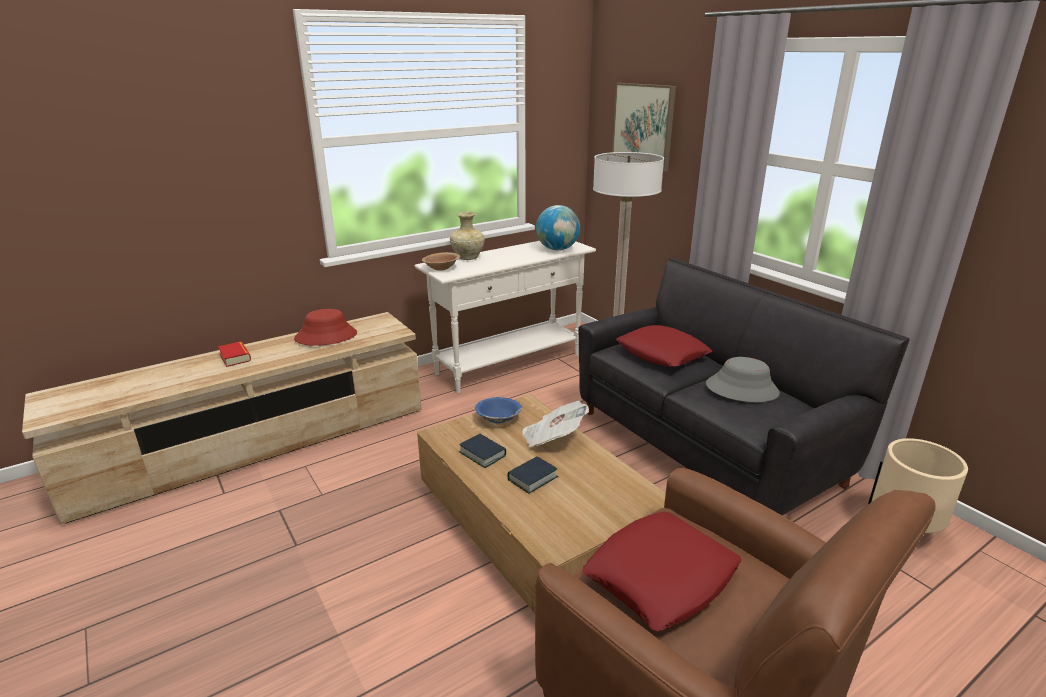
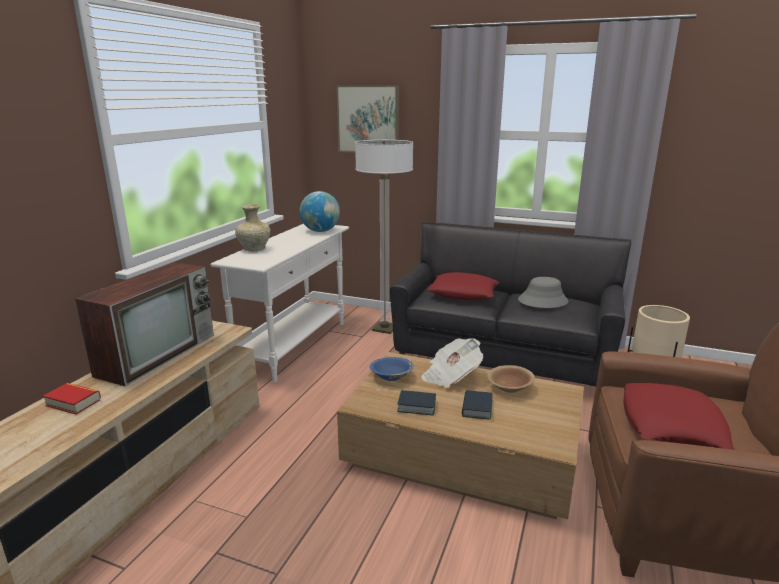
camera: 35 degrees left, 5 degrees down
(326, 336) = (159, 353): red hat -> television
(441, 268) = (244, 261): brown bowl -> brown bowl (509, 388)

